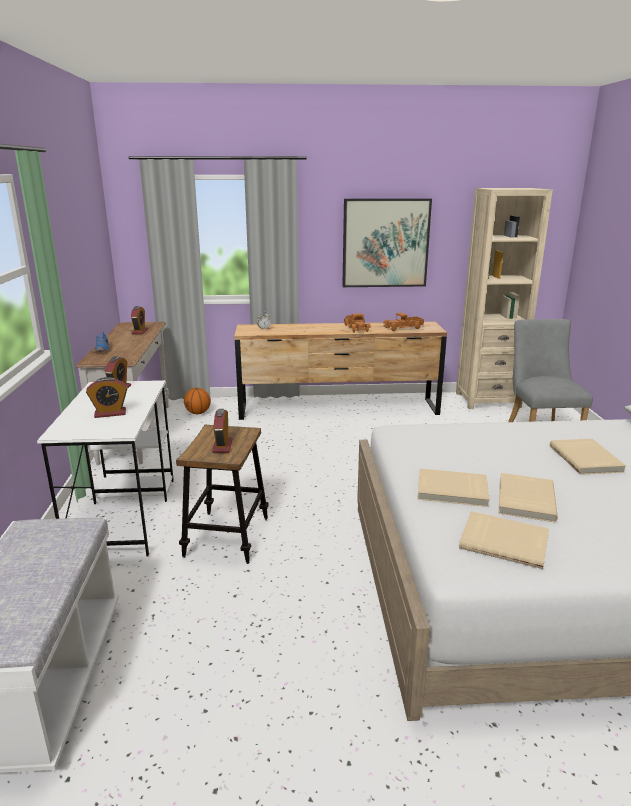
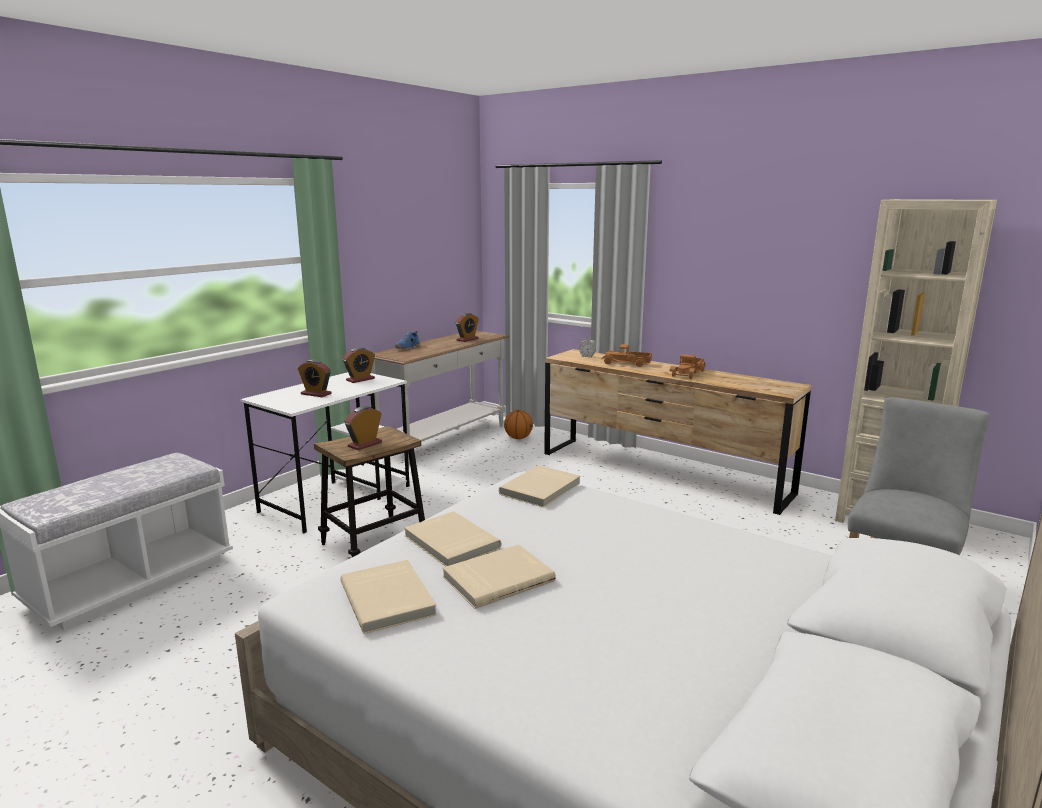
camera: 40 degrees right, 5 degrees down
(385, 243) = (759, 271): picture -> none
(403, 328) = (746, 383): toy truck -> toy truck (626, 363)
(586, 459) = (671, 576): beige book -> beige book (541, 489)

